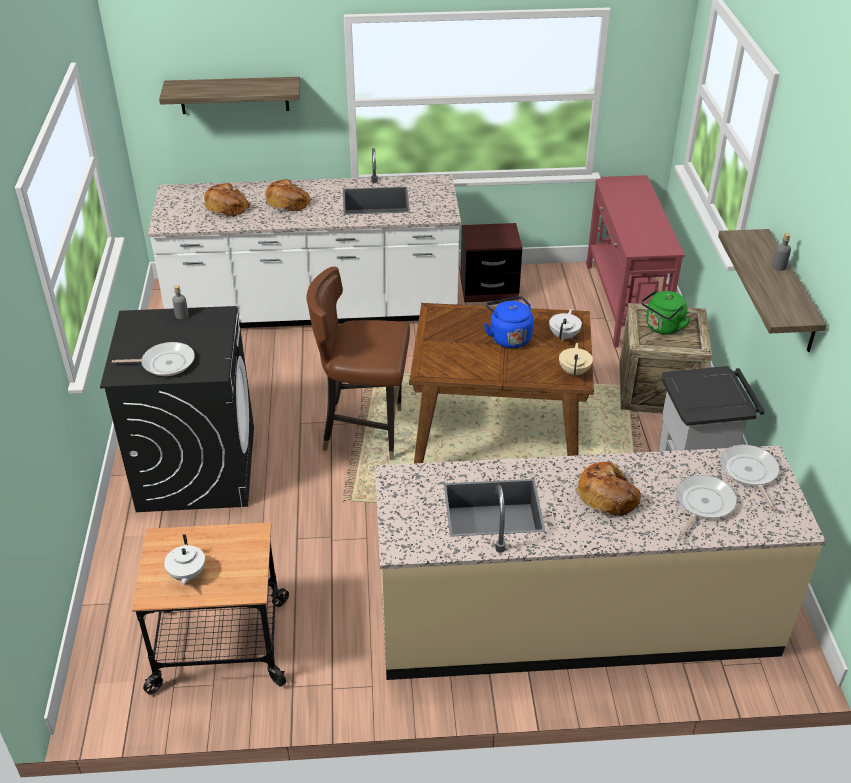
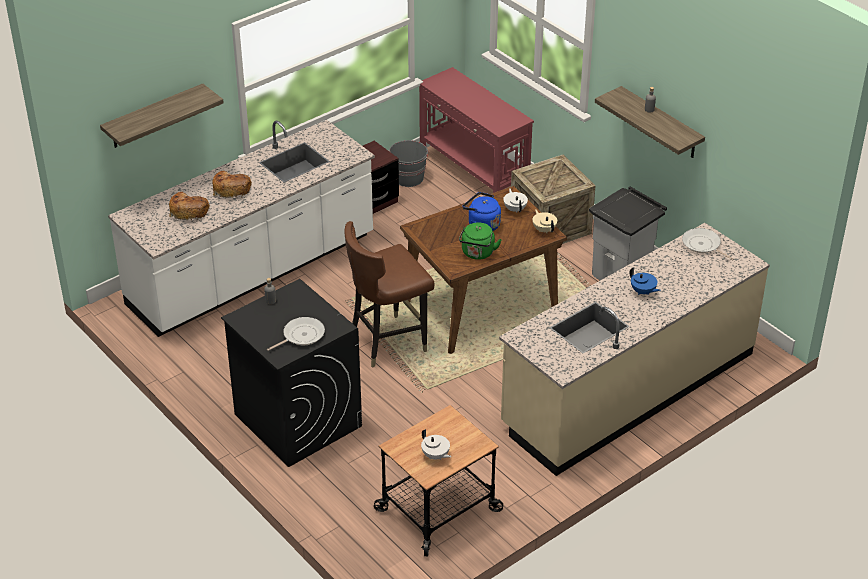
camera: 35 degrees left, 0 degrees up
(552, 283) = (408, 178): none -> grey bucket
(608, 495) = (643, 292): bread -> blue teapot
(662, 327) = (549, 179): green kettle -> green kettle (477, 253)
(702, 504) = (694, 273): frying pan -> none

